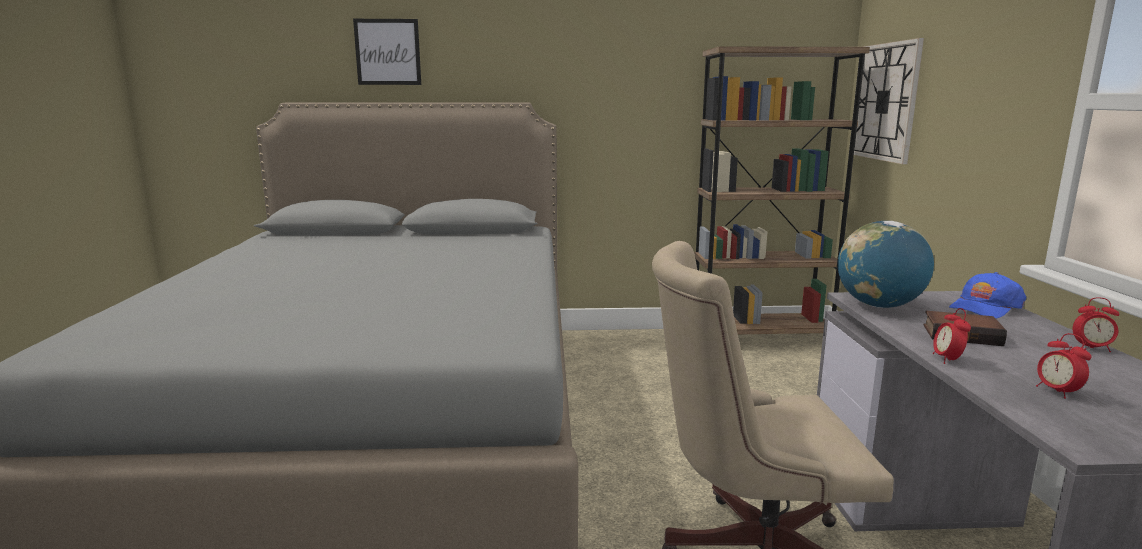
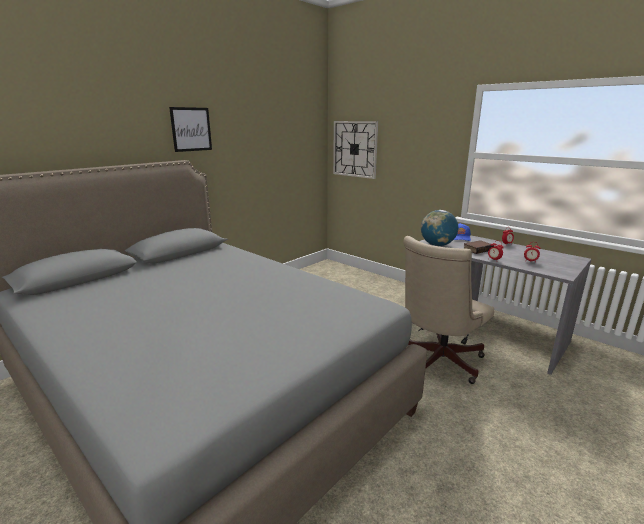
camera: 45 degrees left, 5 degrees up
(388, 52) = (70, 127): picture -> picture (191, 129)
(759, 340) = (312, 273): brown bookcase -> none

